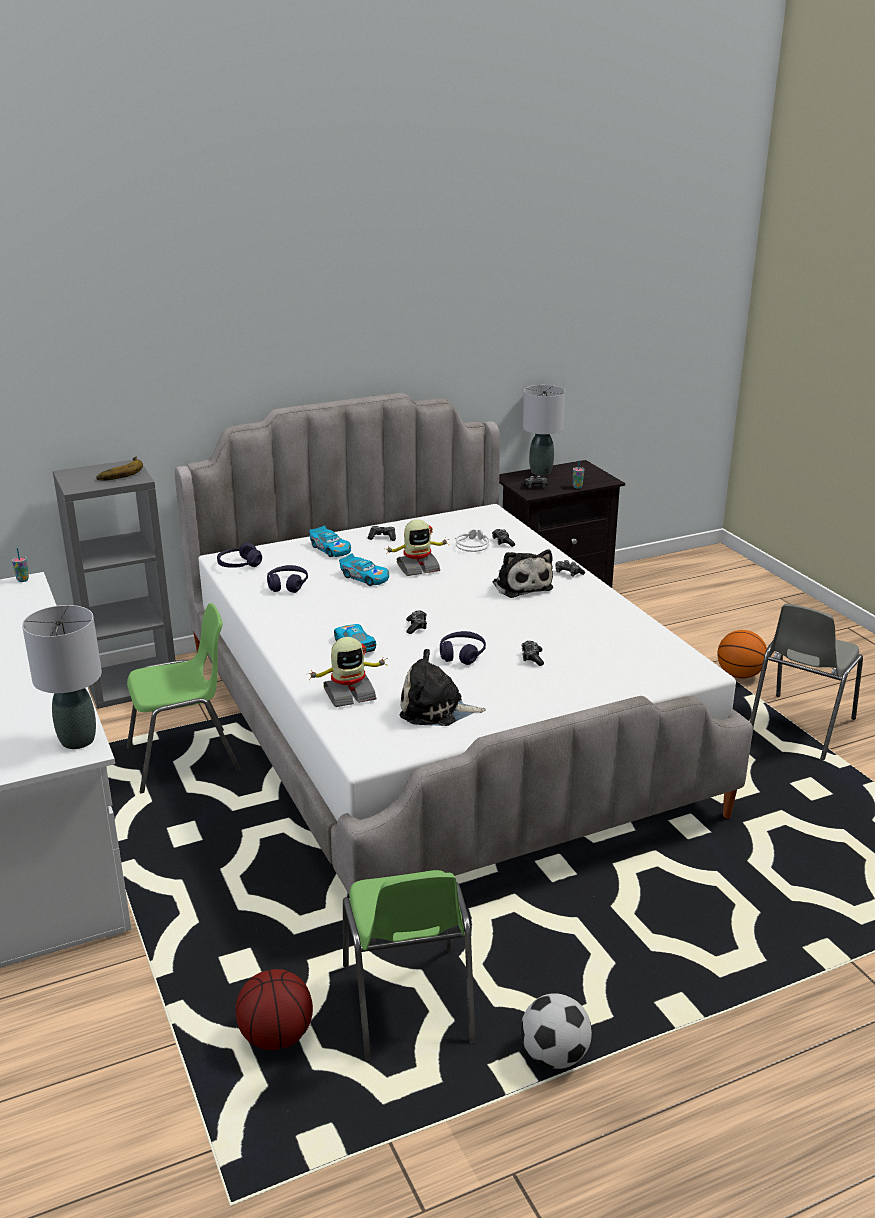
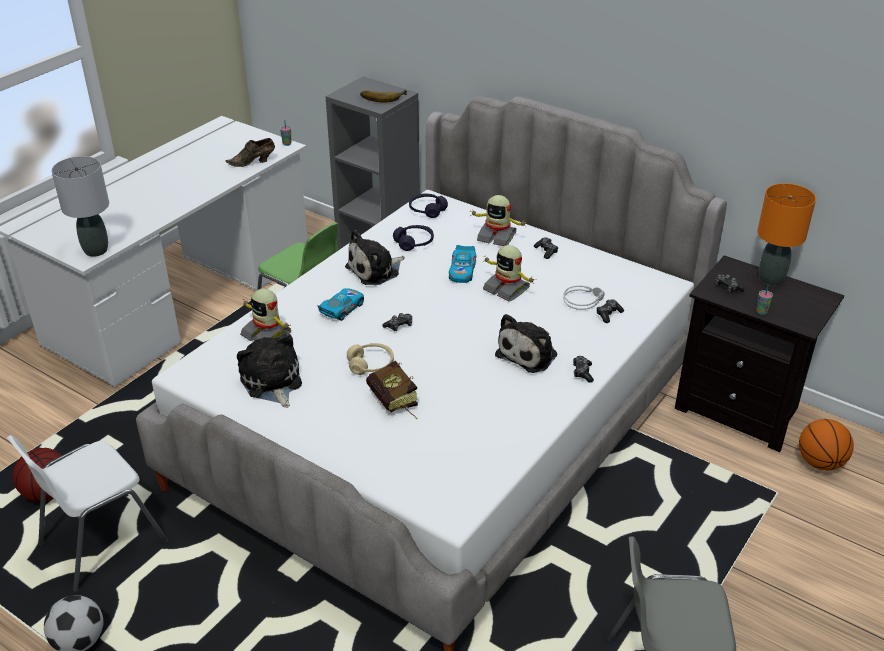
camera: 60 degrees right, 10 degrees up
(31, 606) = (253, 162): none -> brown shoe
(309, 614) = (375, 270): none -> plush toy
(330, 549) = (497, 236): toy car -> toy robot
(408, 1005) = (101, 542): green chair -> white chair
(462, 654) = (371, 365): purple headphones -> beige headphones
(532, 658) = (395, 404): game controller -> book
(541, 472) = (770, 279): grey table lamp -> orange table lamp
(739, 675) = (729, 599): basketball -> basketball (820, 463)

